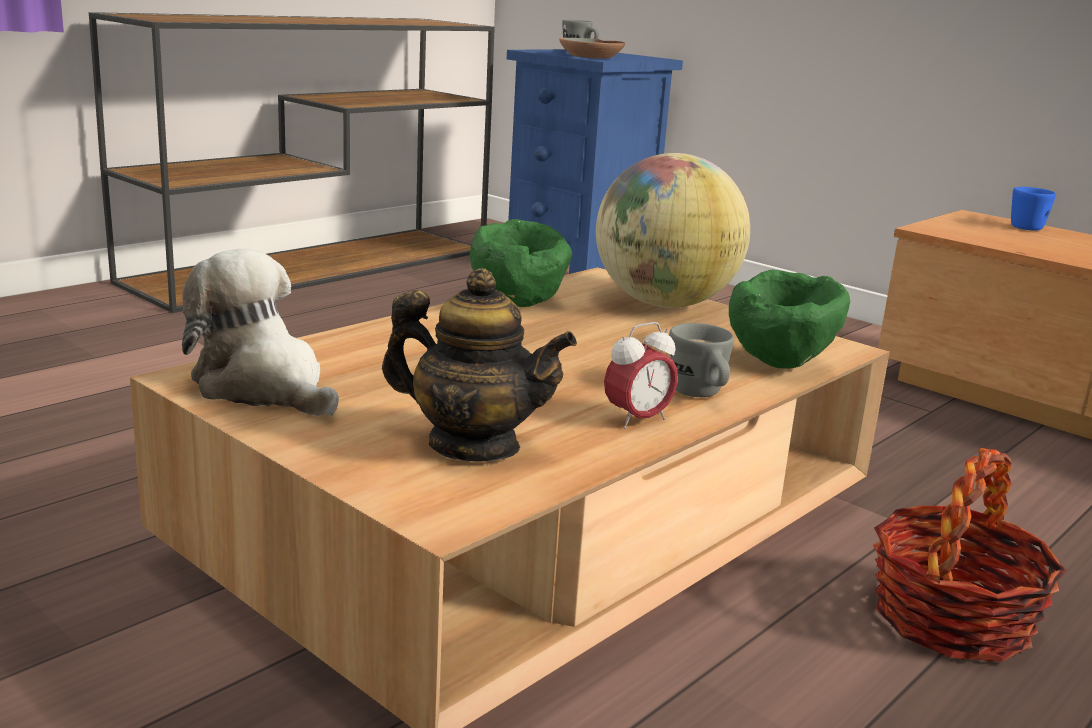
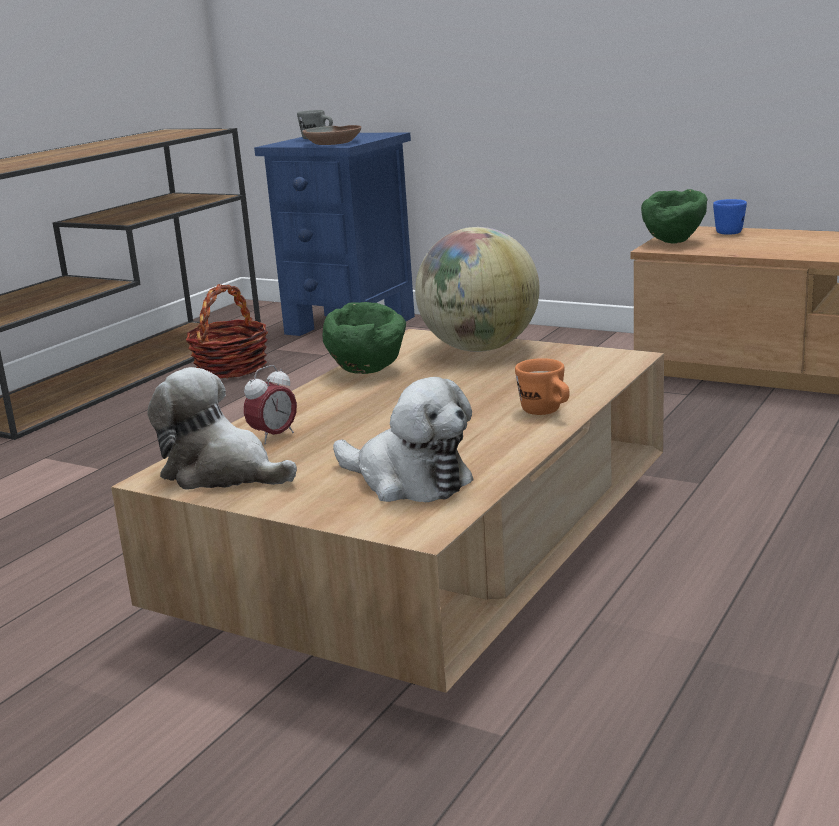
camera: 10 degrees left, 0 degrees up
(473, 445) = (408, 481): teapot -> plush toy
(637, 420) = (512, 439): alarm clock -> alarm clock (274, 437)
(700, 395) = (546, 412): grey mug -> orange mug
(780, 365) = (591, 379): green bowl -> green bowl (674, 242)
(951, 619) = (753, 540): basket -> basket (231, 368)

